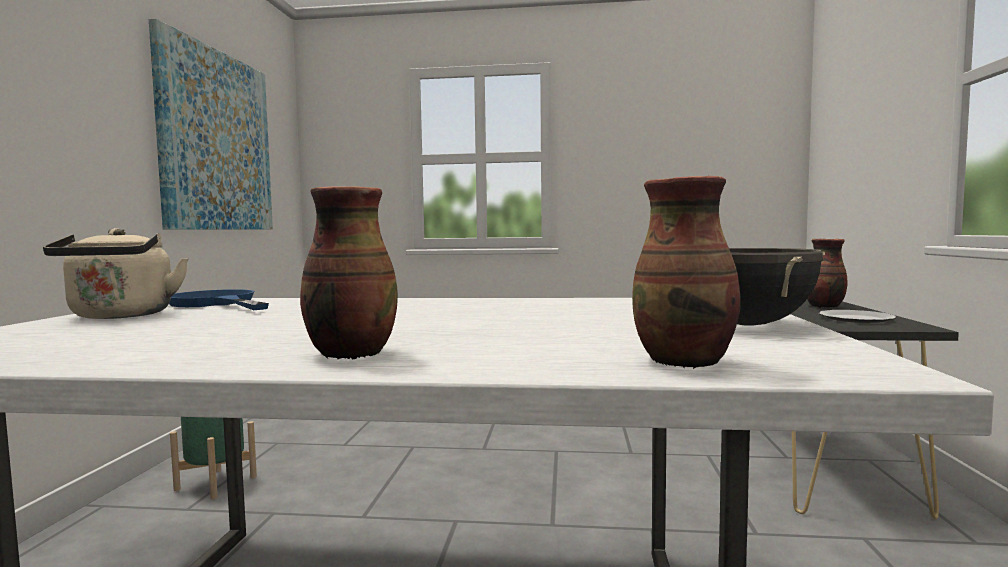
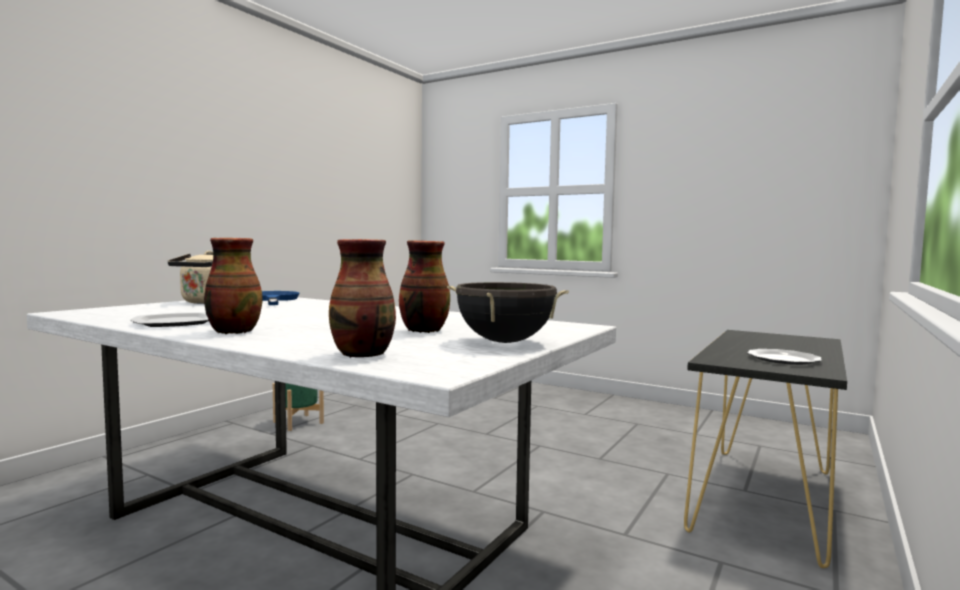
camera: 25 degrees right, 0 degrees up
(182, 351) = (176, 322): none -> plate
(217, 141) = (341, 184): picture -> none
(823, 306) = (796, 346): vase -> vase (423, 330)

